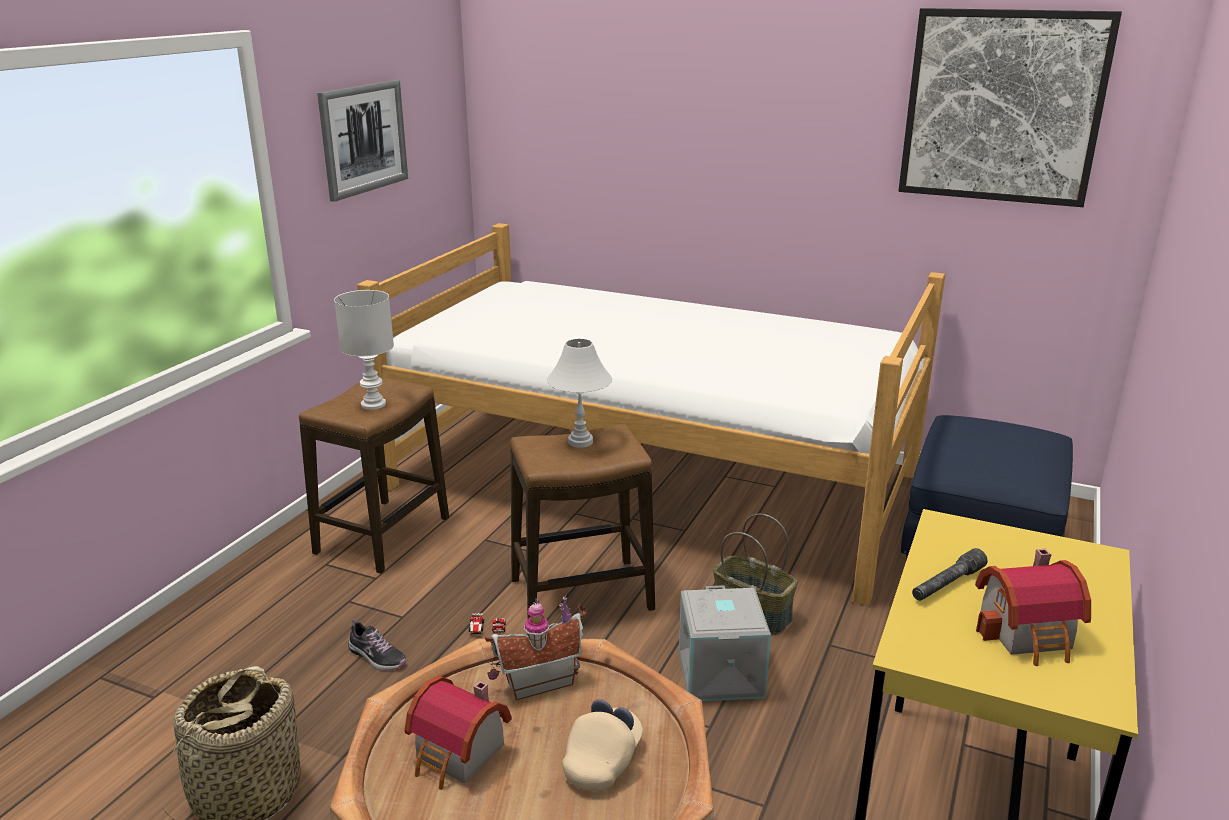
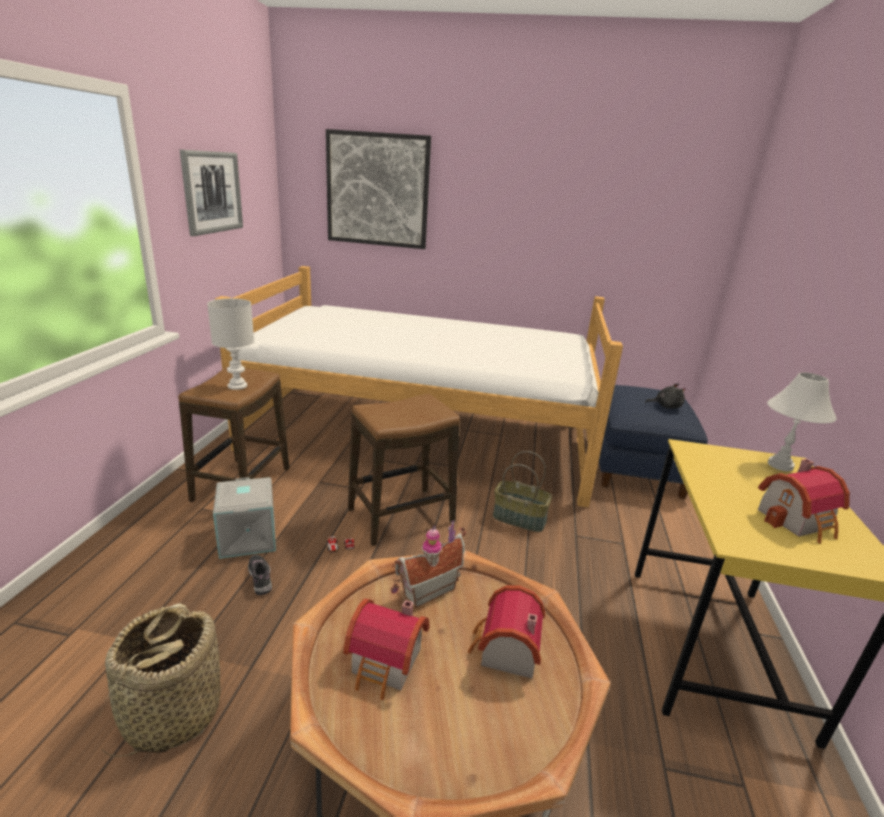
camera: 15 degrees left, 0 degrees up
(377, 657) = (260, 577): shoe -> shoe turned 135 degrees counterclockwise
(580, 441) = (403, 406): white table lamp -> white table lamp (779, 465)
(603, 761) = (504, 651): beige cap -> toy house
(722, 674) = (517, 564): grey storage box -> grey storage box (249, 538)
(947, 584) = (721, 489): grey flashlight -> none
(1002, 107) = (643, 191): picture -> picture (377, 190)
(1014, 456) = (666, 406): none -> black plush toy

